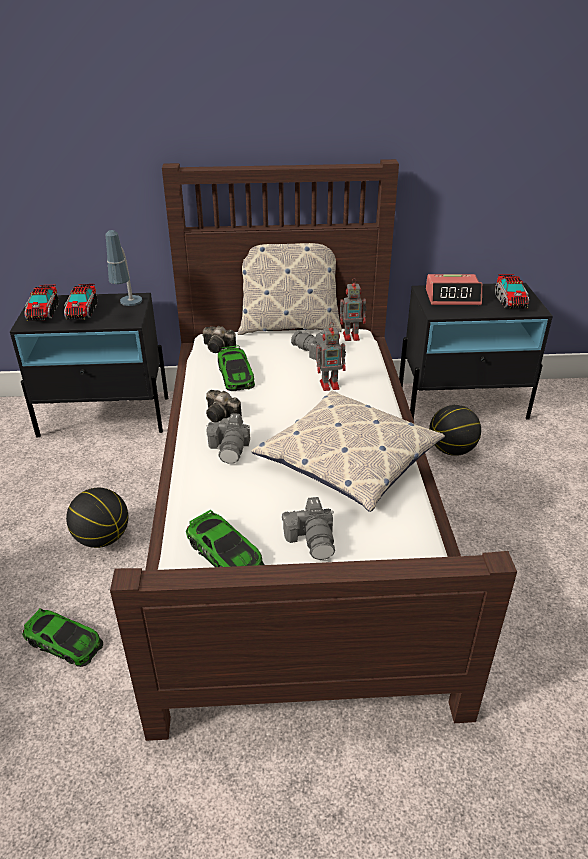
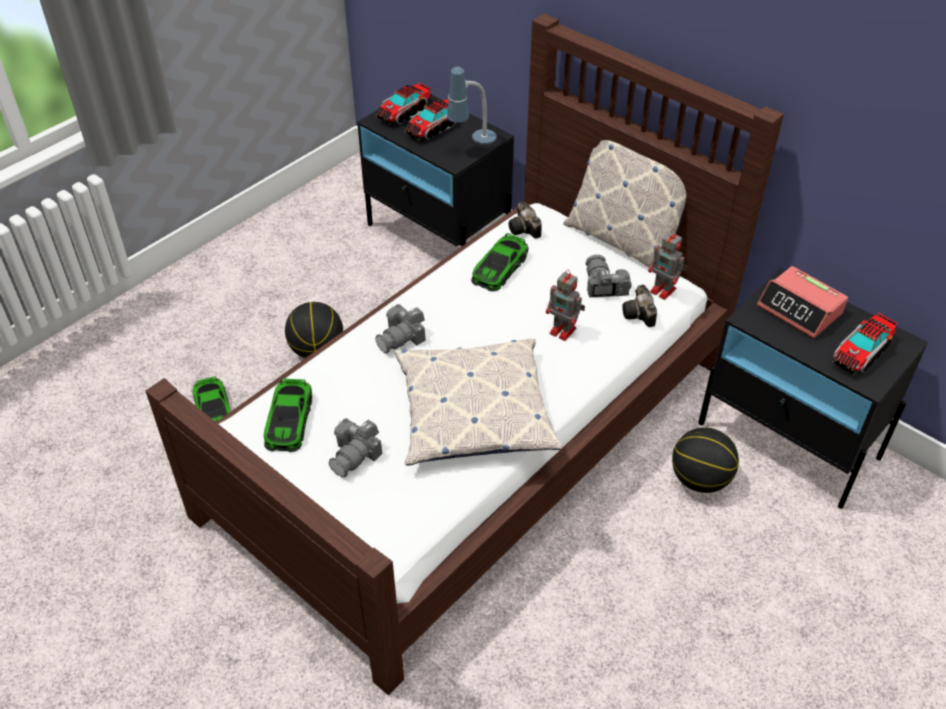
camera: 45 degrees right, 10 degrees up
(222, 415) = (436, 303): camera -> camera (640, 315)

